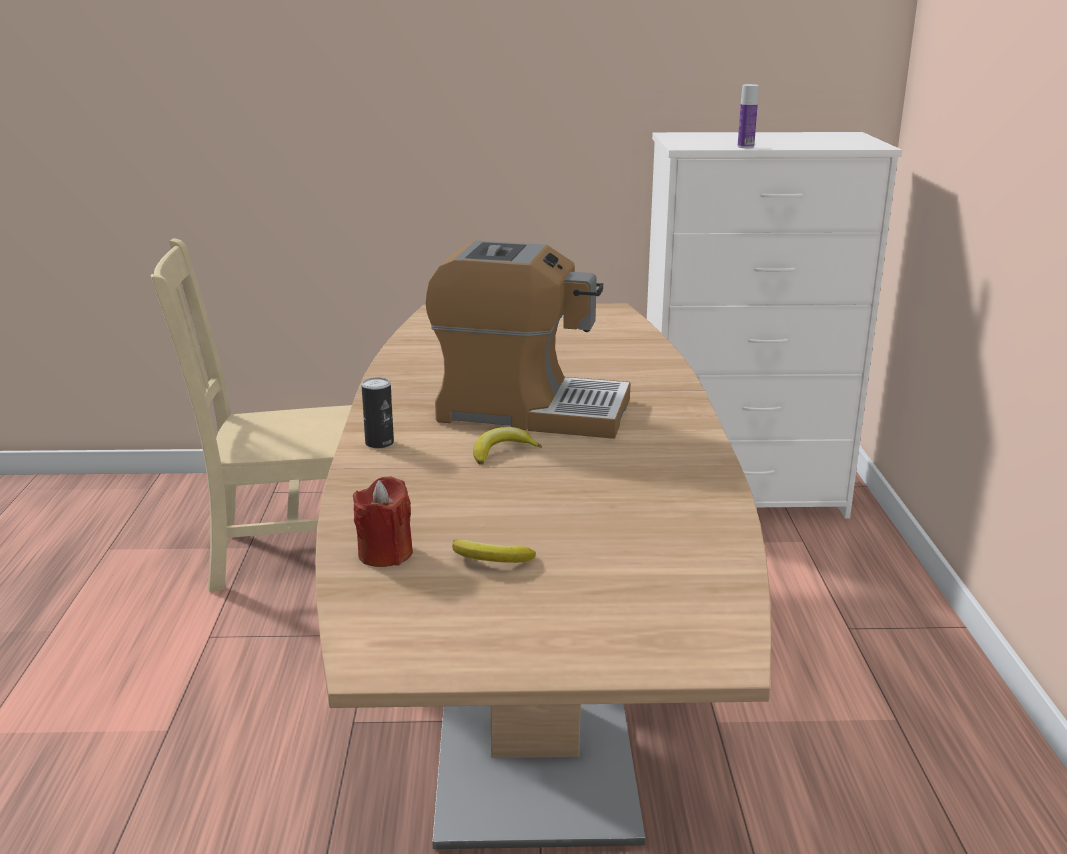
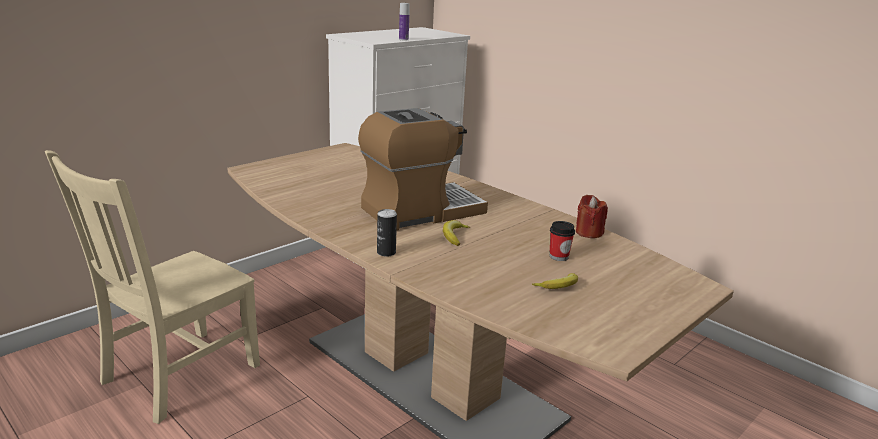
camera: 45 degrees left, 0 degrees up
(385, 554) = (513, 304): red candle -> red candle (588, 232)
(584, 525) = (558, 256): none -> cup

